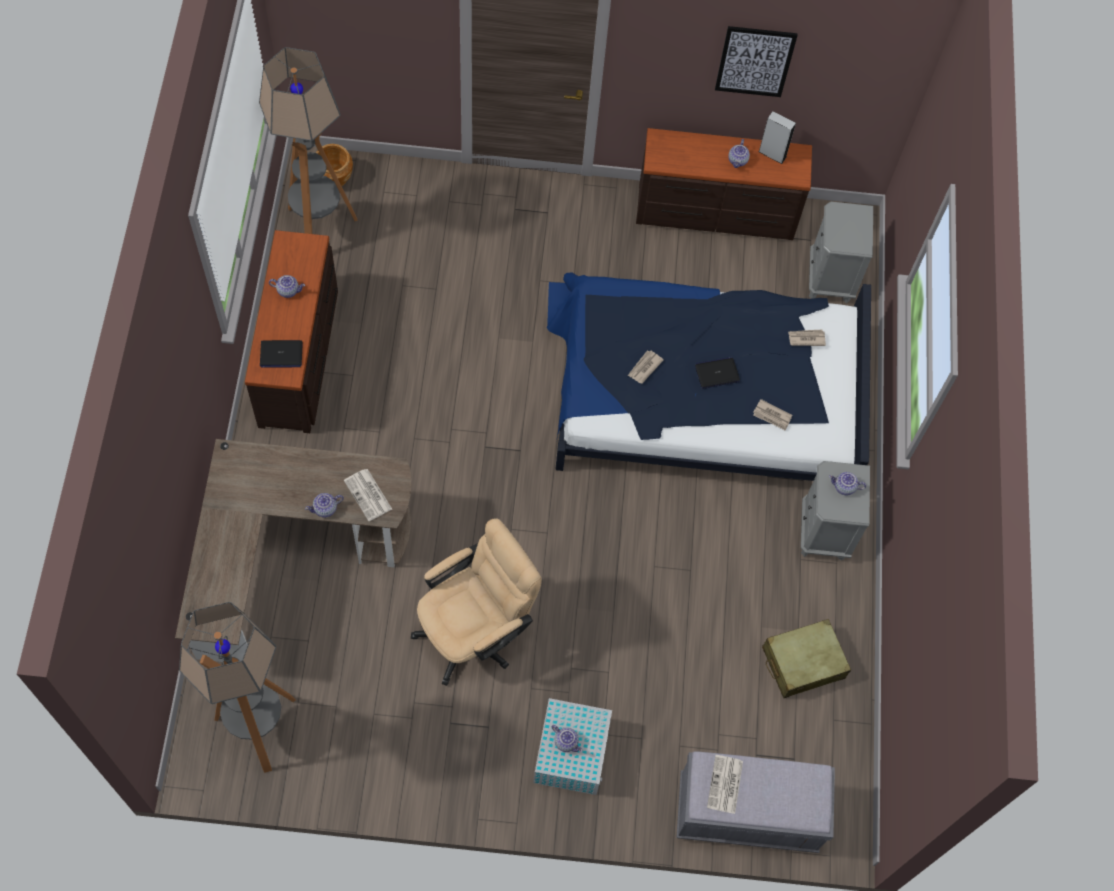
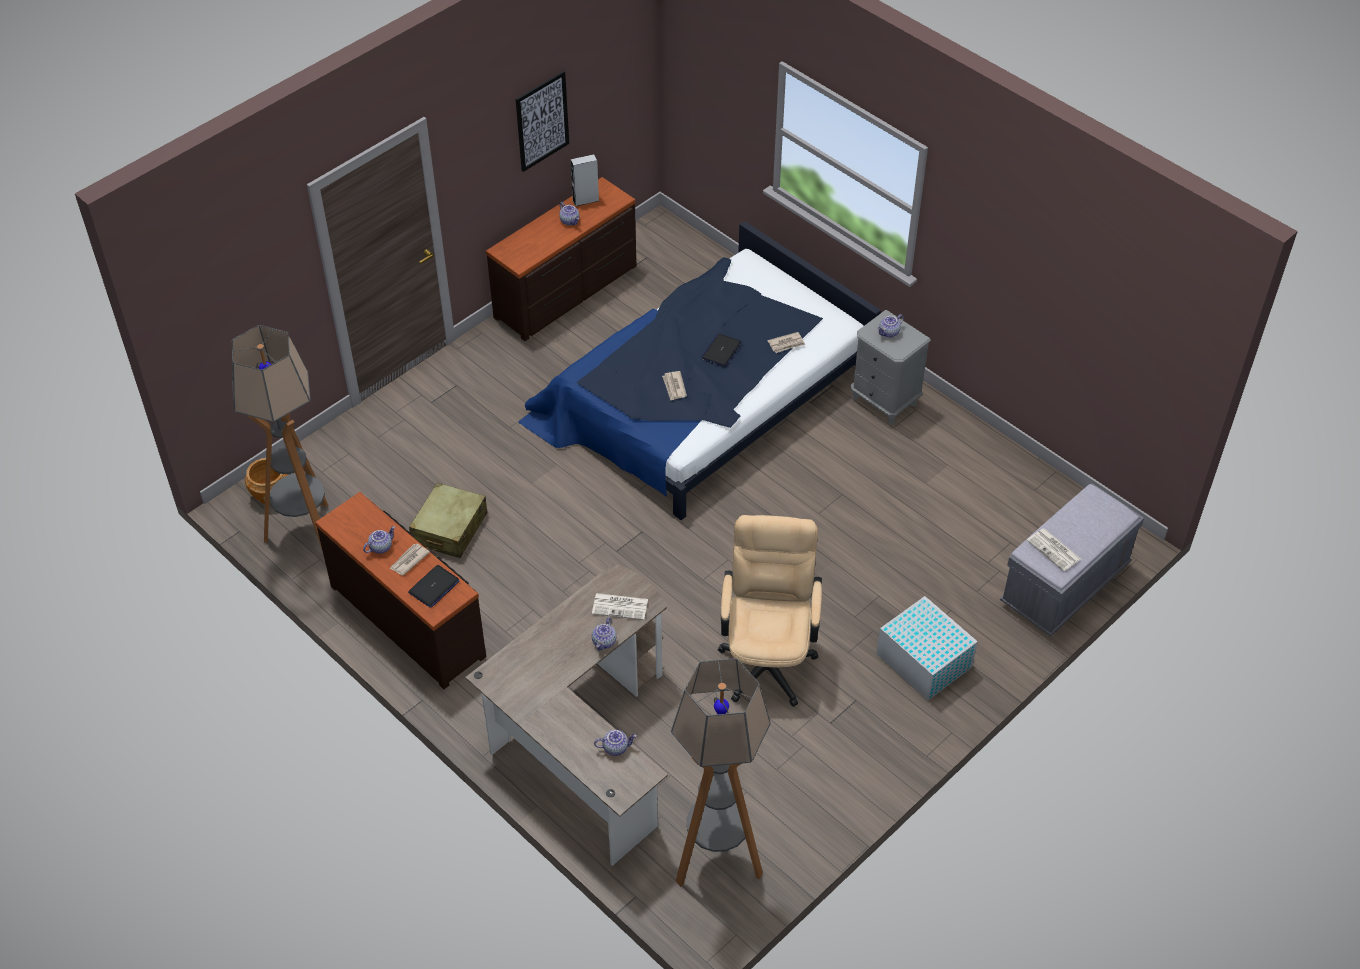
camera: 45 degrees left, 15 degrees down
(566, 742) = (926, 639): teapot -> teapot (615, 747)
(802, 663) = (975, 478): beige suitcase -> beige suitcase (449, 529)
(806, 338) = (744, 286): newspaper -> newspaper (409, 560)
(830, 278) = (689, 266): grey nightstand -> none

